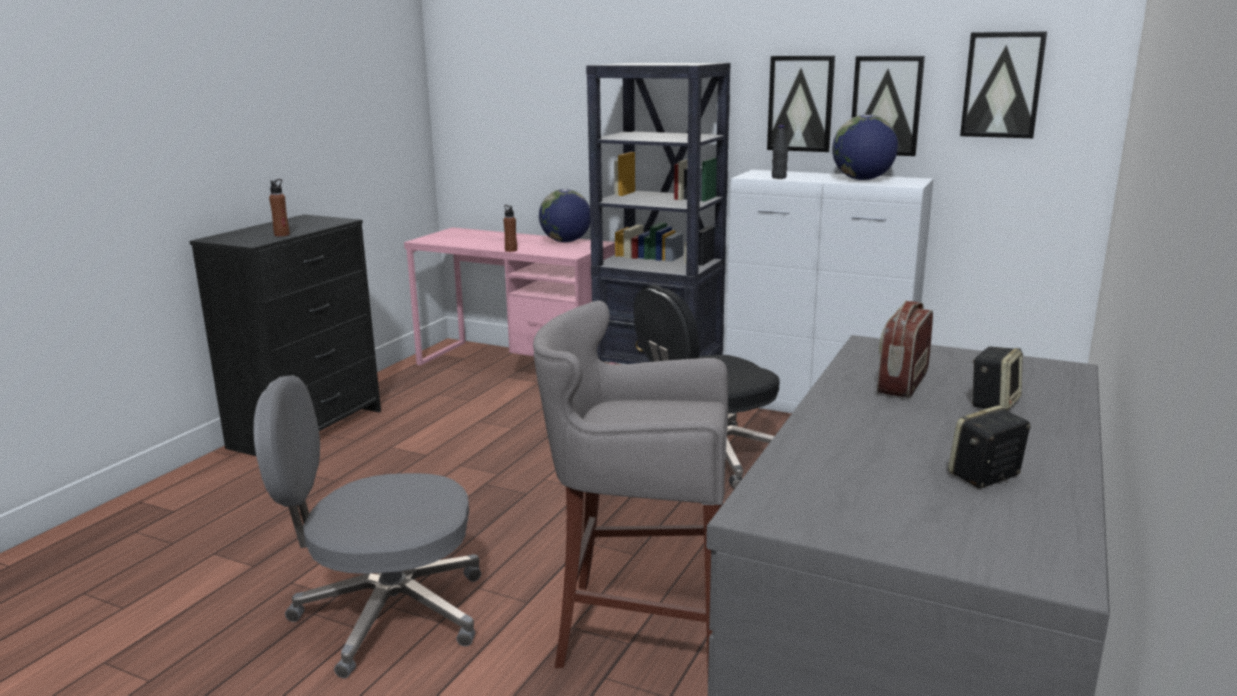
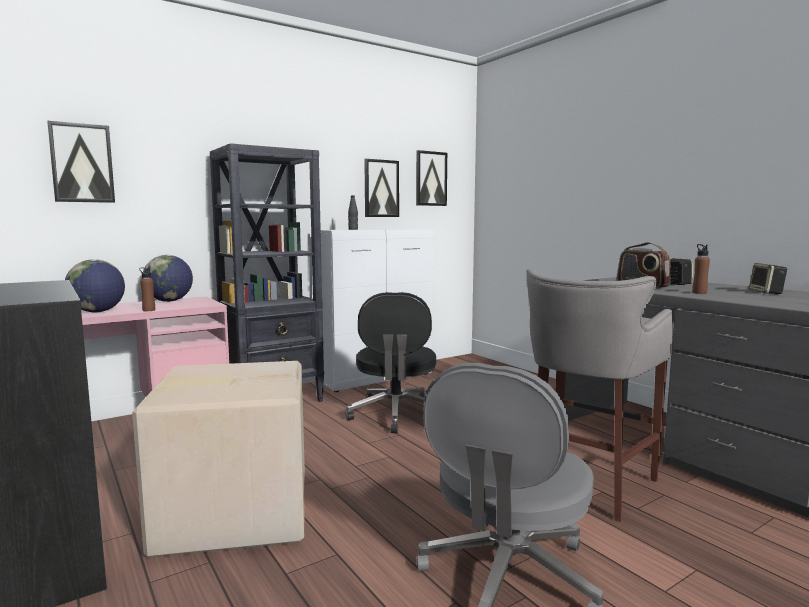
camera: 60 degrees left, 10 degrees down
(282, 234) = (46, 292): brown bottle -> brown bottle (699, 293)
(411, 460) = (233, 511): none -> cardboard box
(800, 103) = (335, 186): picture -> picture (82, 163)
(862, 179) = (391, 229): globe -> globe (97, 312)

